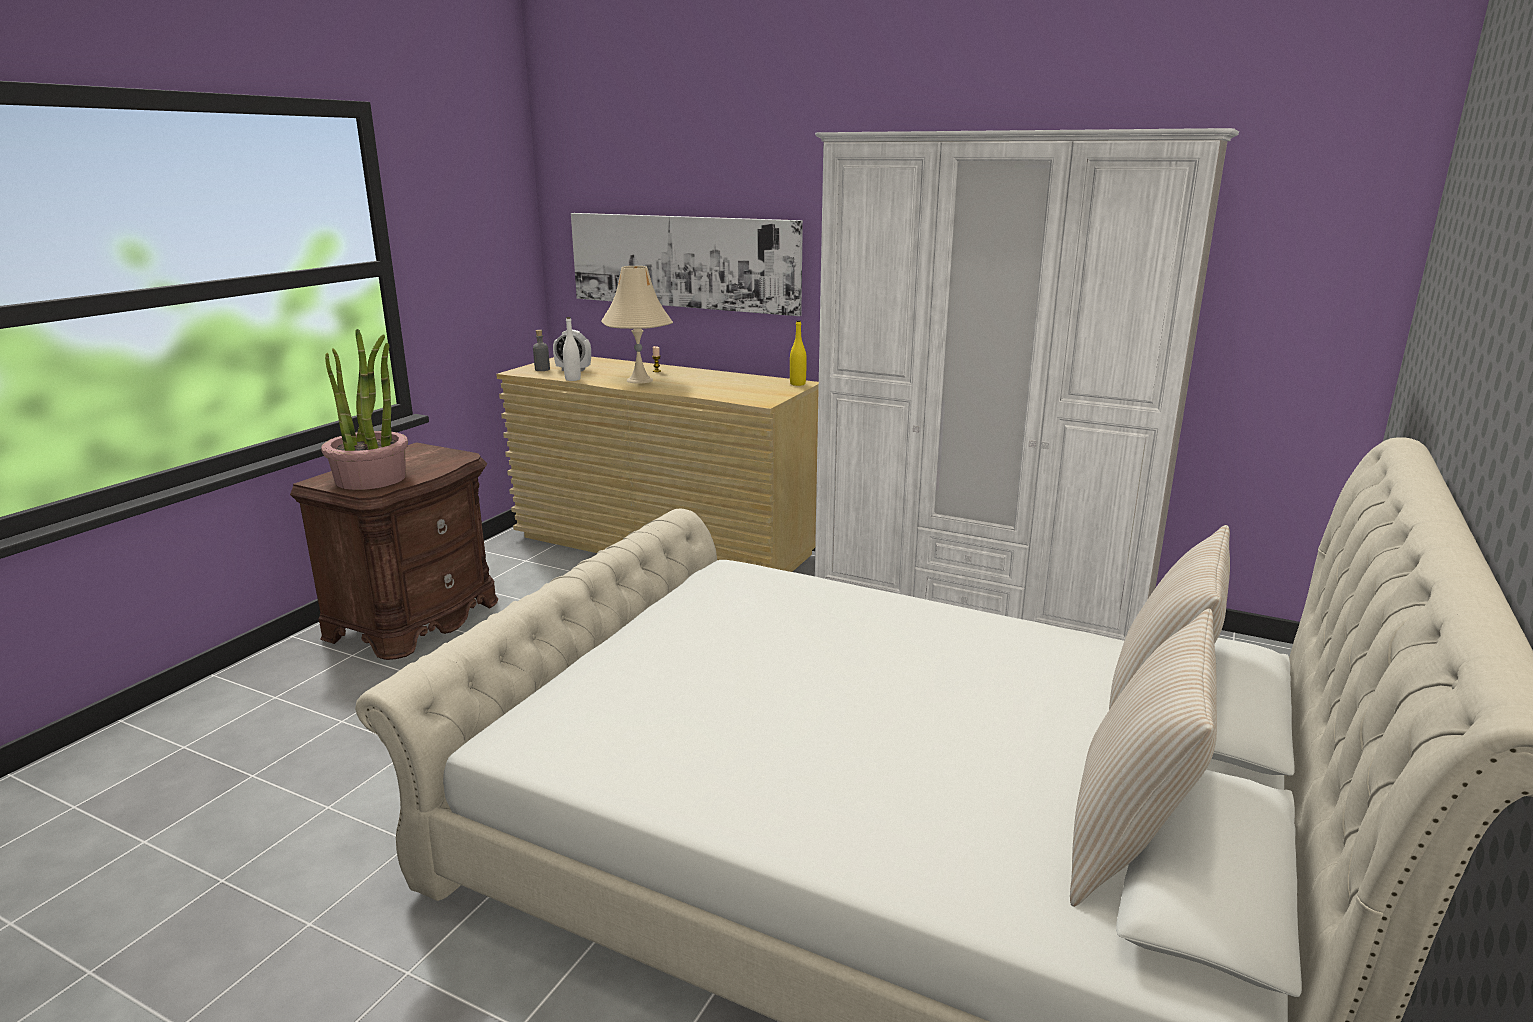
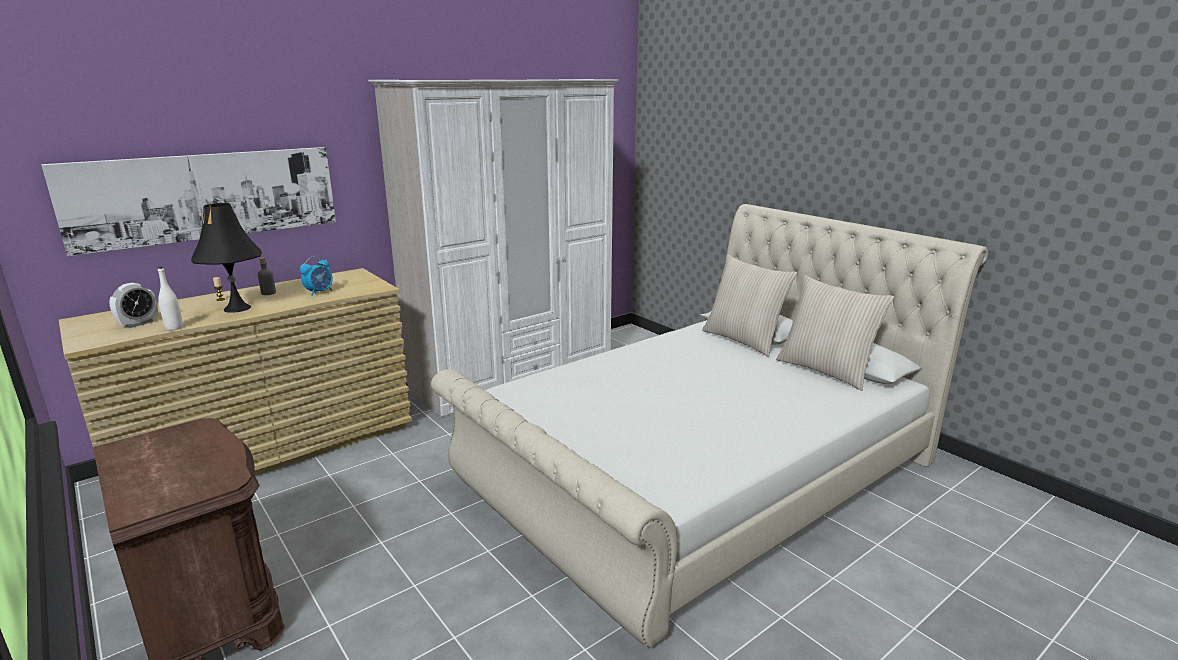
camera: 65 degrees left, 0 degrees up
(371, 479) = (184, 478): potted plant -> none
(542, 369) = (103, 334): grey bottle -> grey bottle (268, 293)
(640, 380) = (237, 308): beige table lamp -> black table lamp
(717, 389) = (319, 292): none -> alarm clock
(797, 384) = (355, 273): yellow bottle -> none

